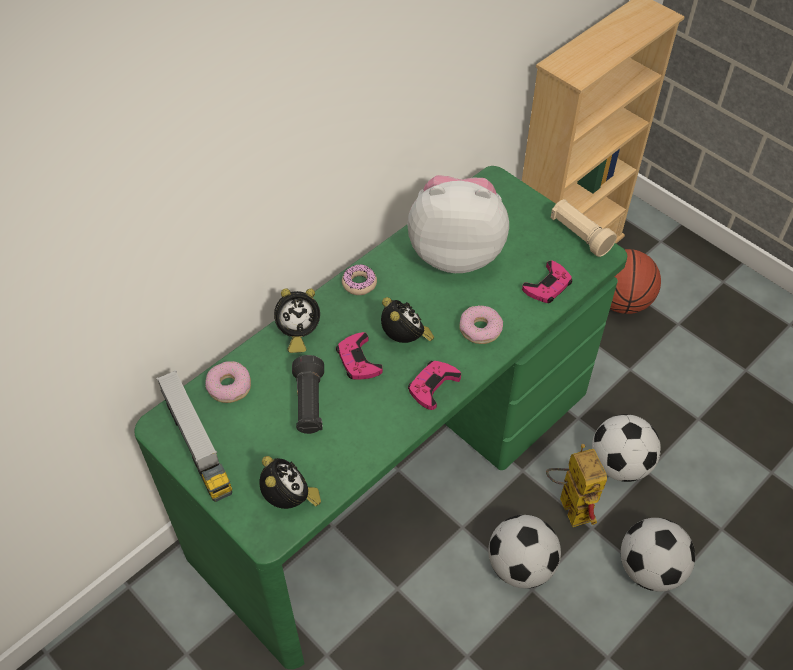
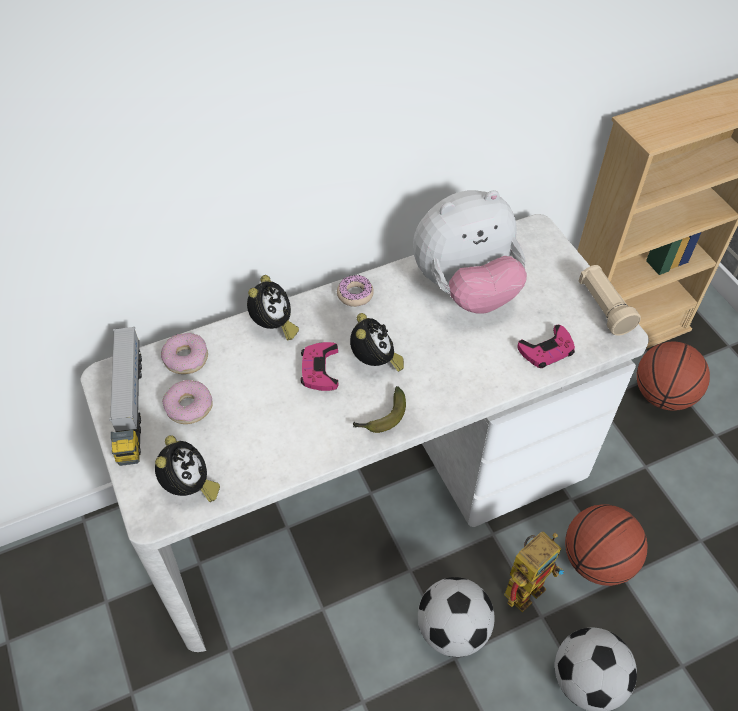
camera: 20 degrees right, 0 degrees up
(297, 333) = (273, 326): alarm clock -> alarm clock turned 75 degrees counterclockwise
(309, 404) = (252, 398): black flashlight -> none
(395, 468) = (368, 491): green desk -> white desk
(433, 386) = (381, 418): pink game controller -> banana
(456, 251) = (466, 289): plush toy -> plush toy turned 135 degrees clockwise
(480, 329) = (456, 374): donut -> donut (189, 406)
(569, 503) = (527, 583): toy robot -> toy robot turned 45 degrees clockwise
(620, 464) = (597, 560): football -> basketball

